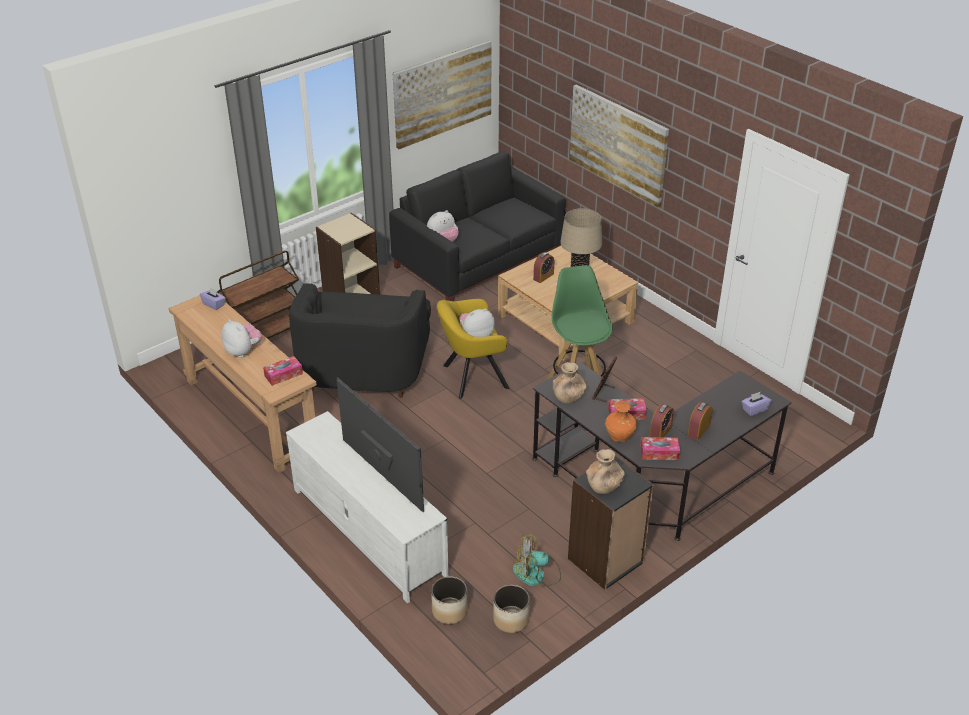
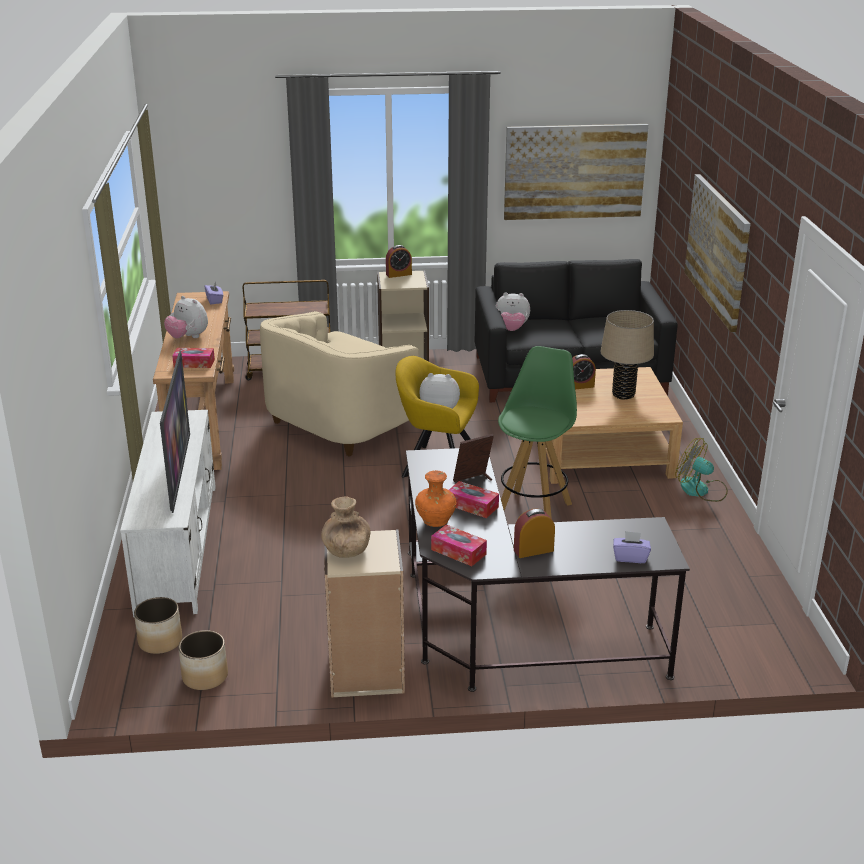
camera: 35 degrees right, 10 degrees down
(243, 351) = (188, 337): plush toy -> plush toy turned 135 degrees clockwise
(364, 367) = (346, 421): black armchair -> beige armchair
(536, 574) = (281, 650): fan -> fan (701, 490)
(568, 397) = (430, 470): brown vase -> none
(606, 561) = (366, 673): black bookcase -> beige bookcase
(660, 432) = (486, 535): alarm clock -> alarm clock (398, 274)

